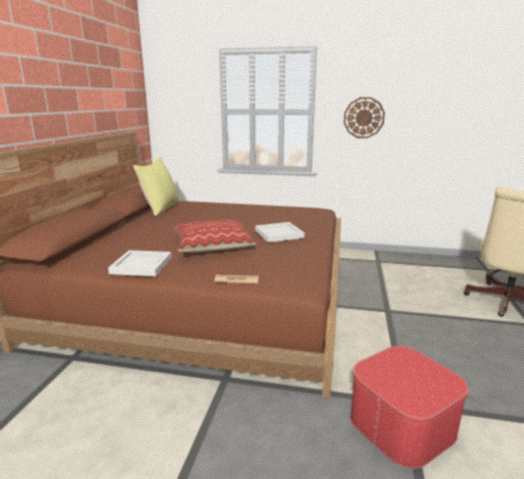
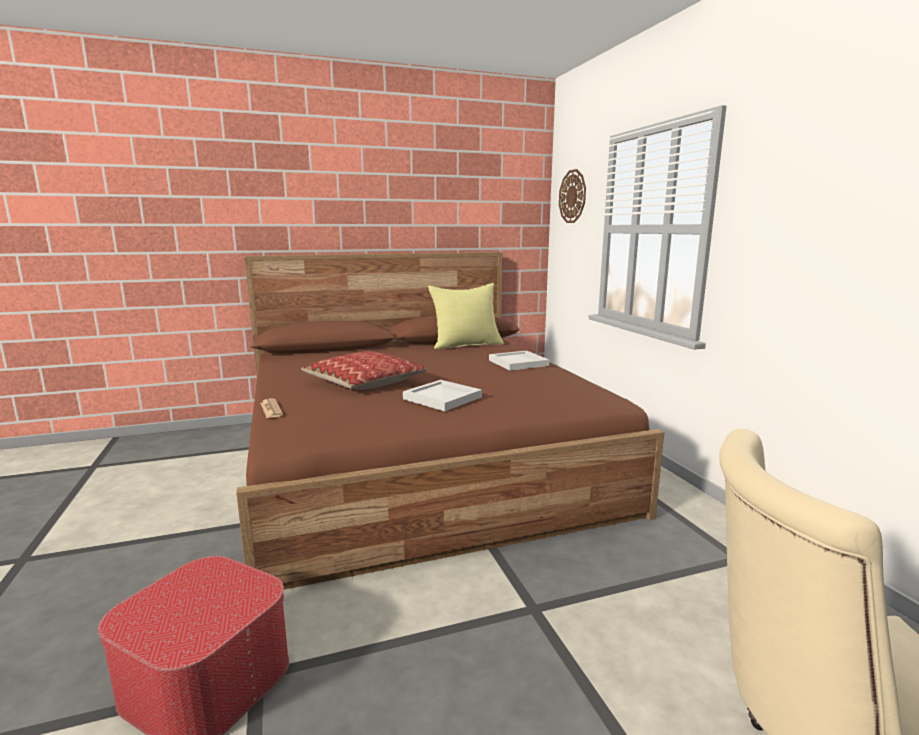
camera: 60 degrees right, 5 degrees down
(142, 265) = (286, 375): white tray -> white tray (518, 363)
(363, 117) = (791, 241): wall clock -> wall clock (572, 196)

